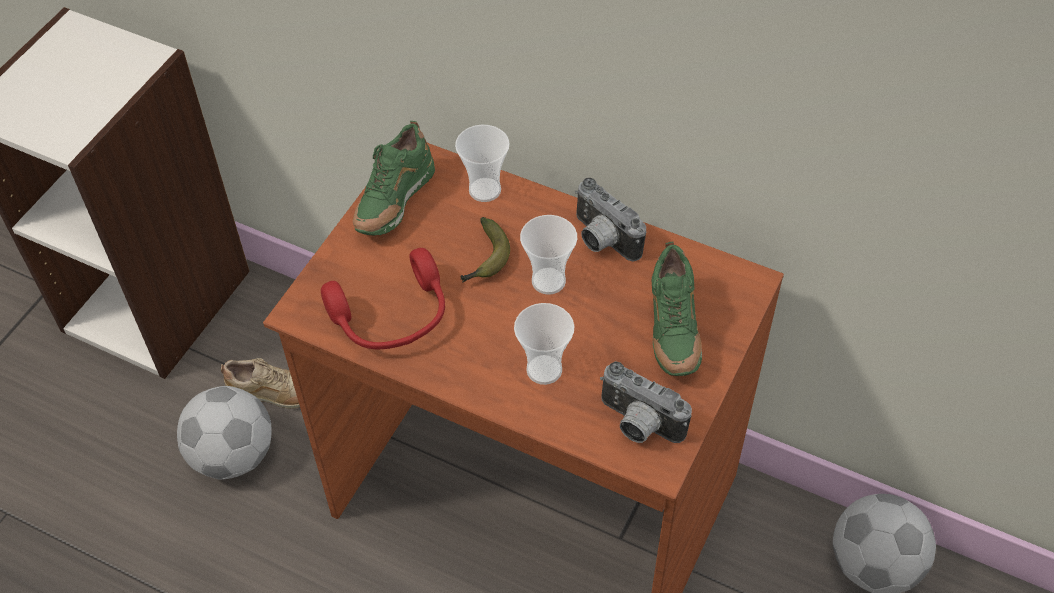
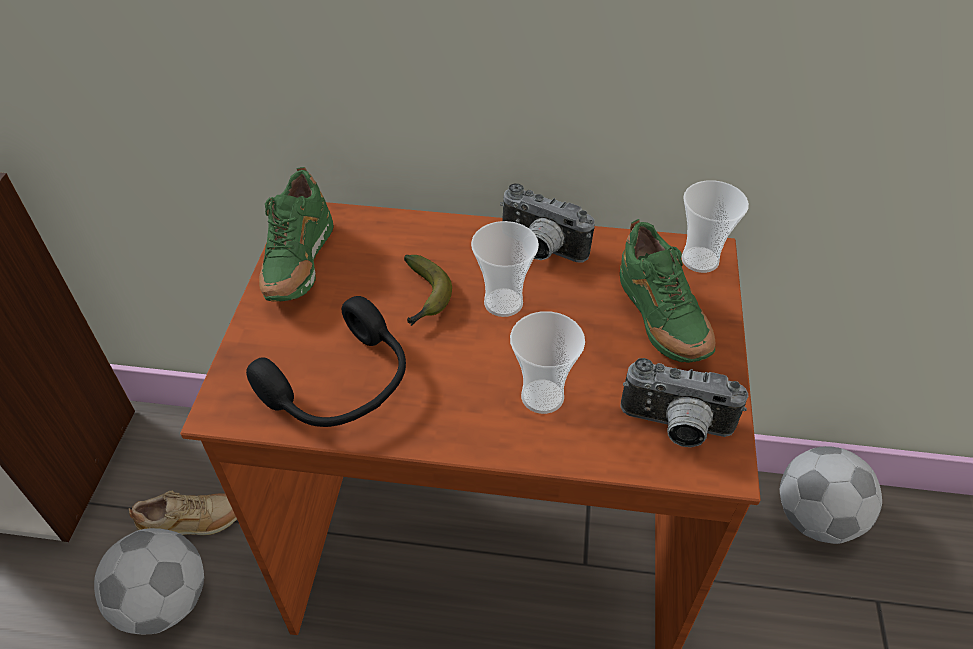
camera: 20 degrees left, 5 degrees down
(392, 318) = (342, 386): red headphones -> black headphones
(485, 190) = (395, 231): cup -> cup (700, 260)

